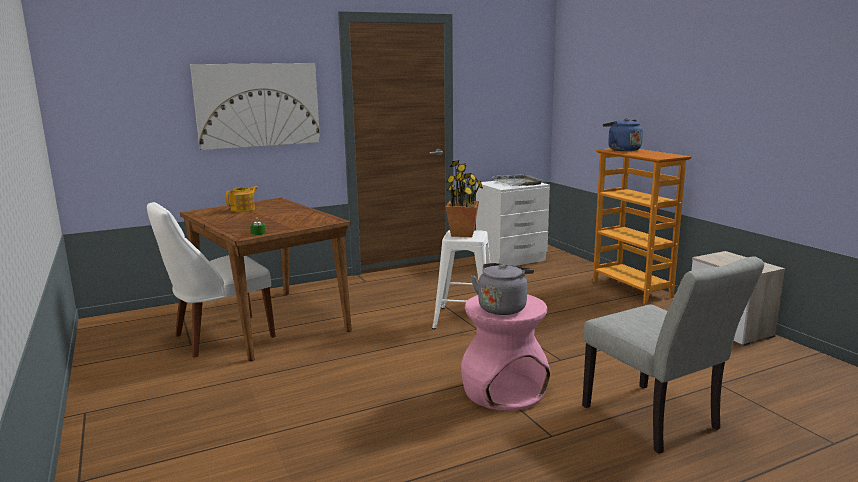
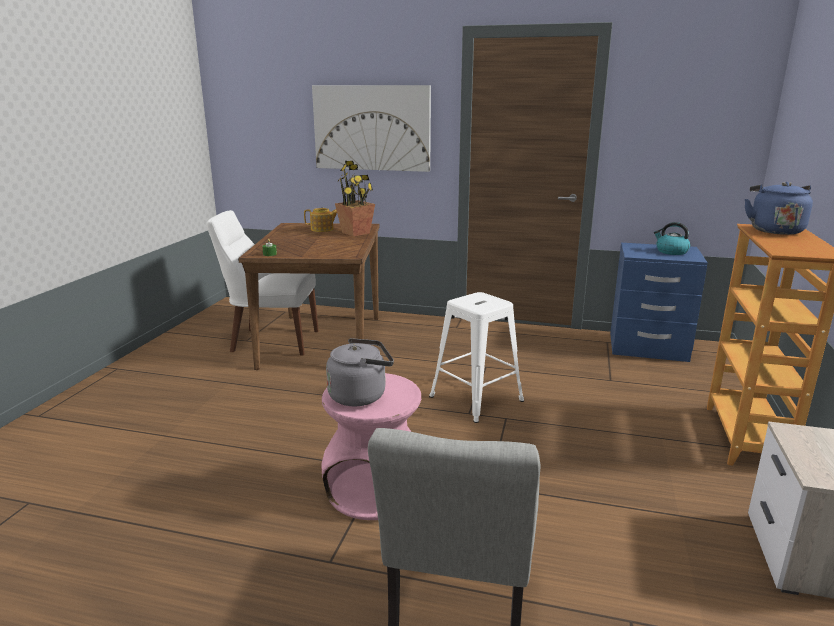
camera: 40 degrees right, 5 degrees up
(462, 234) = (479, 300): potted plant -> potted plant (356, 233)
(511, 259) = (648, 348): white nightstand -> blue nightstand
(517, 182) = (671, 252): grey tray -> kettle

